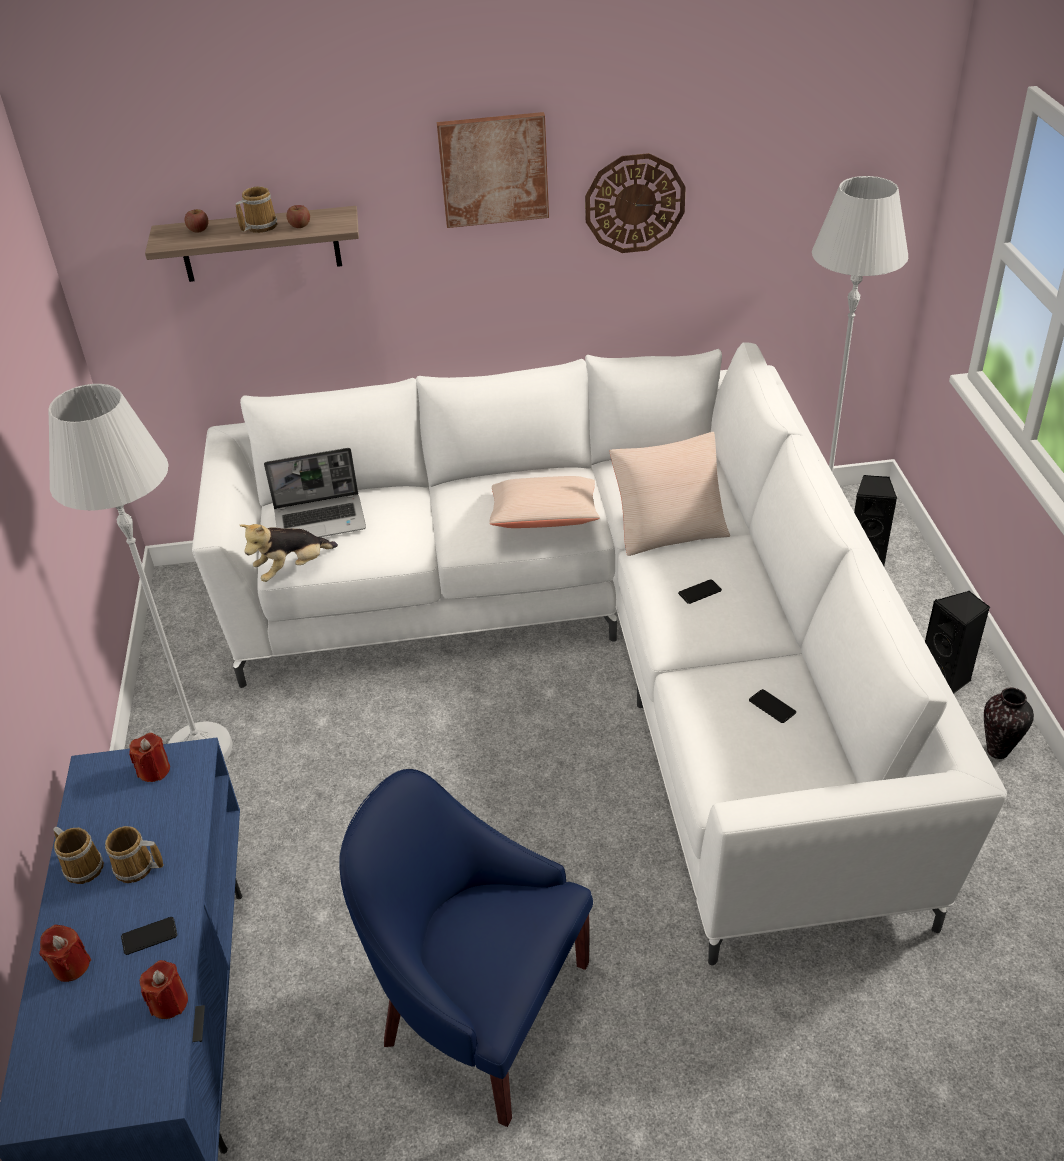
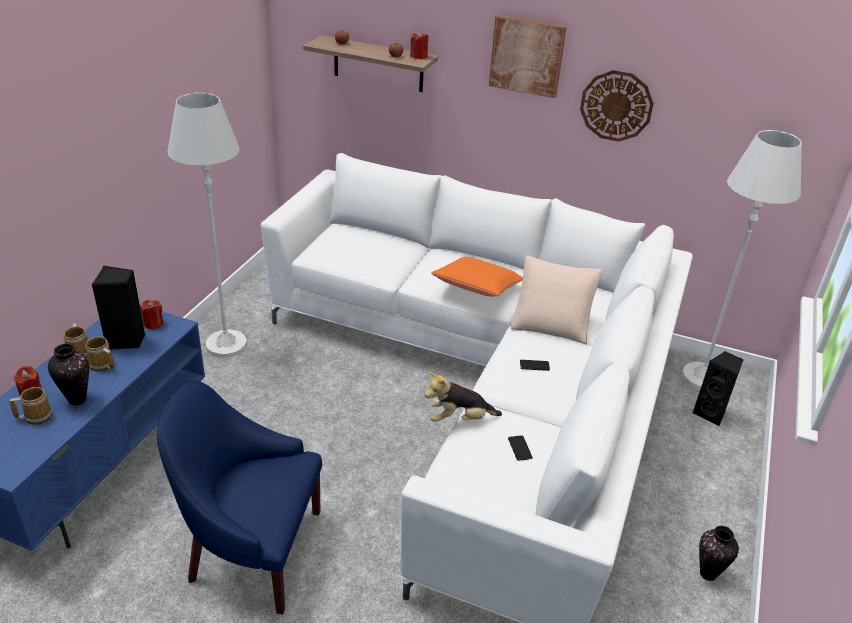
camera: 25 degrees right, 5 degrees down
(149, 936) = (77, 399): phone -> vase
(169, 1002) = (56, 434): red candle -> red candle (419, 56)
(259, 226) = (374, 50): mug -> mug (36, 416)
(292, 568) = (314, 258): plush toy -> plush toy (459, 419)
(321, 520) = (351, 240): laptop -> none
(479, 1010) = (252, 550): blue armchair -> blue armchair turned 45 degrees counterclockwise
(544, 518) = (477, 288): beige pillow -> orange pillow
(946, 680) = (707, 512): black speaker -> black speaker (126, 341)

